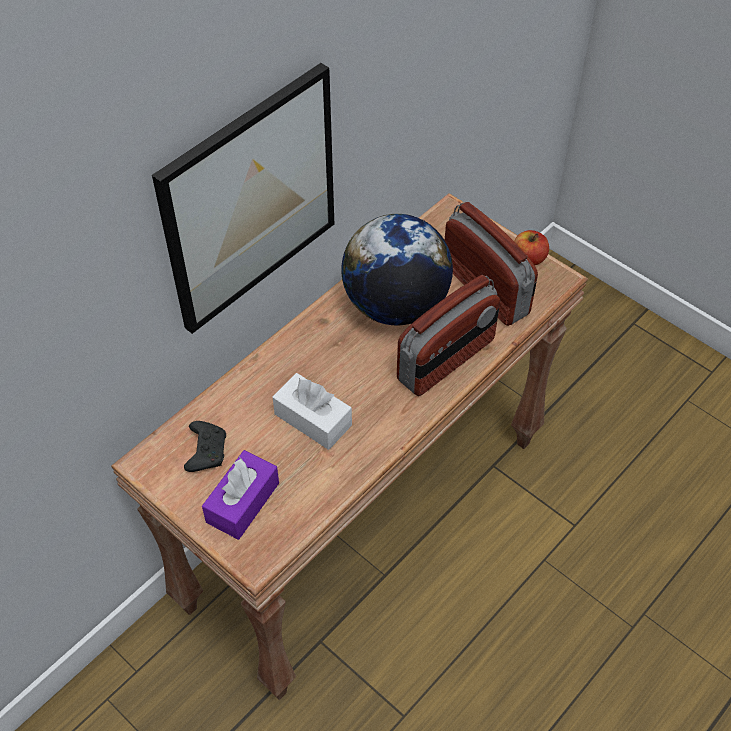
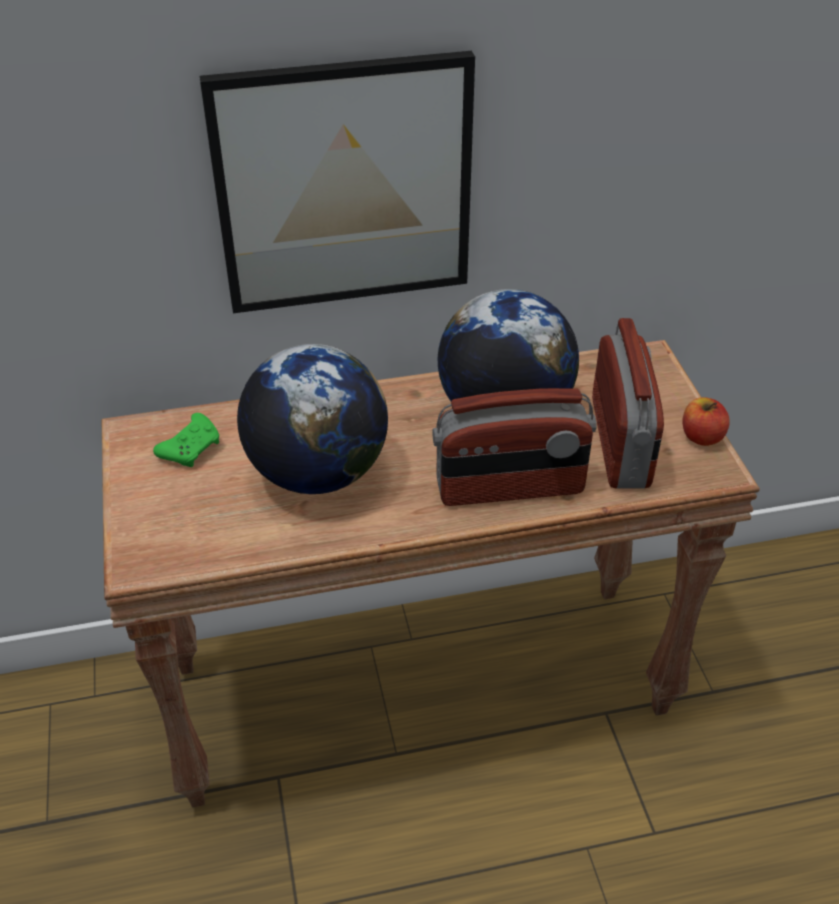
camera: 35 degrees right, 10 degrees down
(206, 451) = (192, 448): black game controller -> green game controller
(242, 502) = (177, 509): purple tissue box -> none
(313, 419) = (317, 473): white tissue box -> globe

